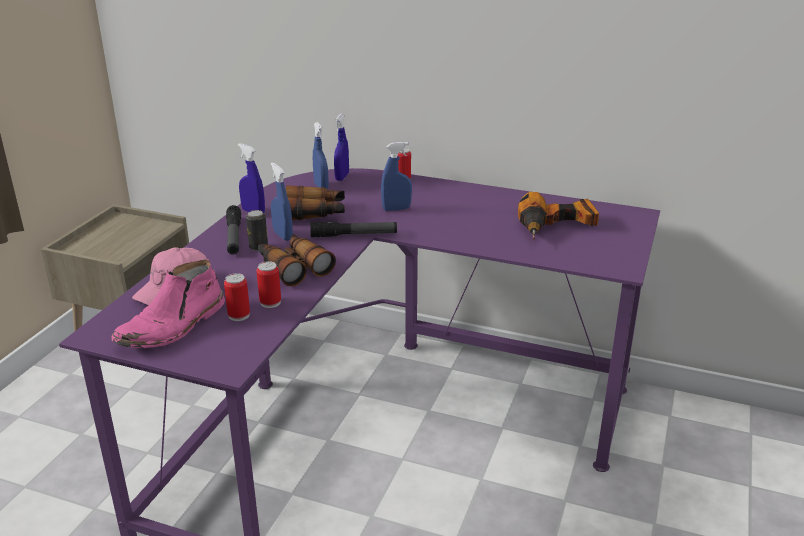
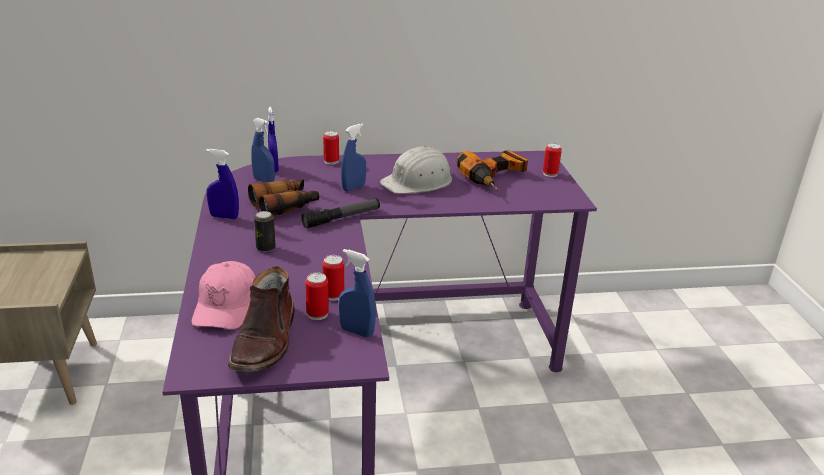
camera: 30 degrees left, 0 degrees up
(173, 326) = (266, 341): pink boot -> brown boot
(234, 236) = (230, 243): flashlight -> none
(283, 235) = (277, 232): blue spray bottle -> blue spray bottle (357, 331)
(293, 267) = (319, 258): binoculars -> none
(468, 215) = (418, 182): none -> white hard hat
(627, 235) = (550, 174): none -> can

